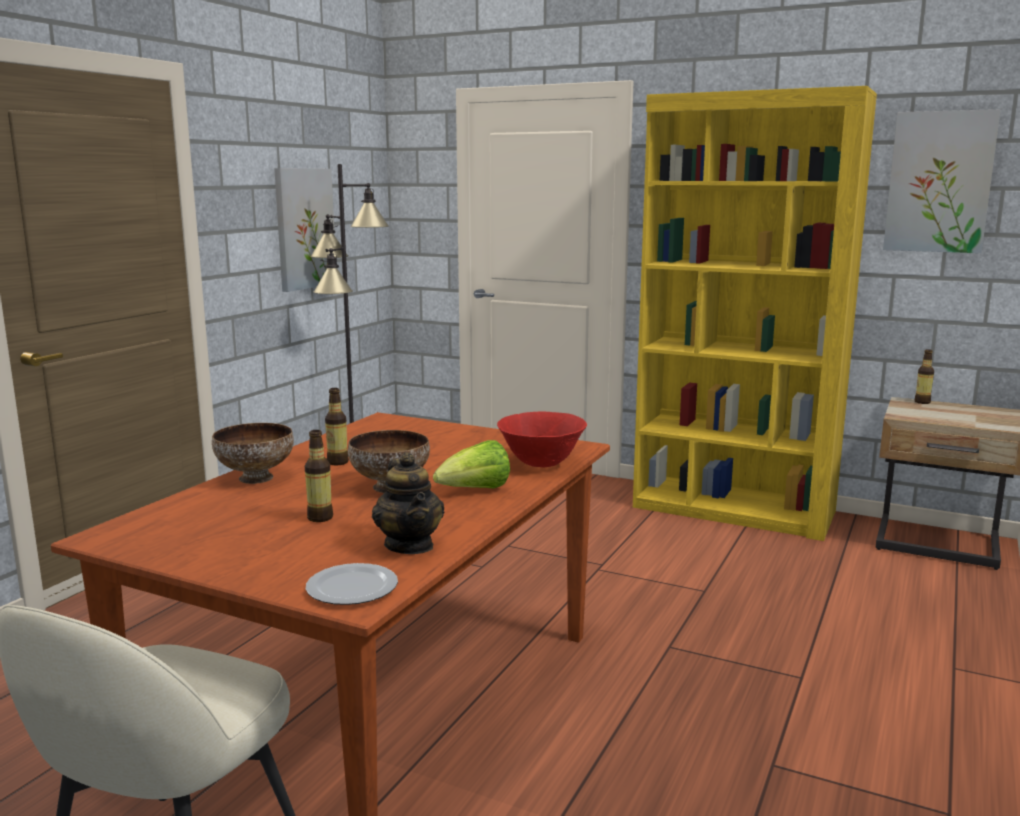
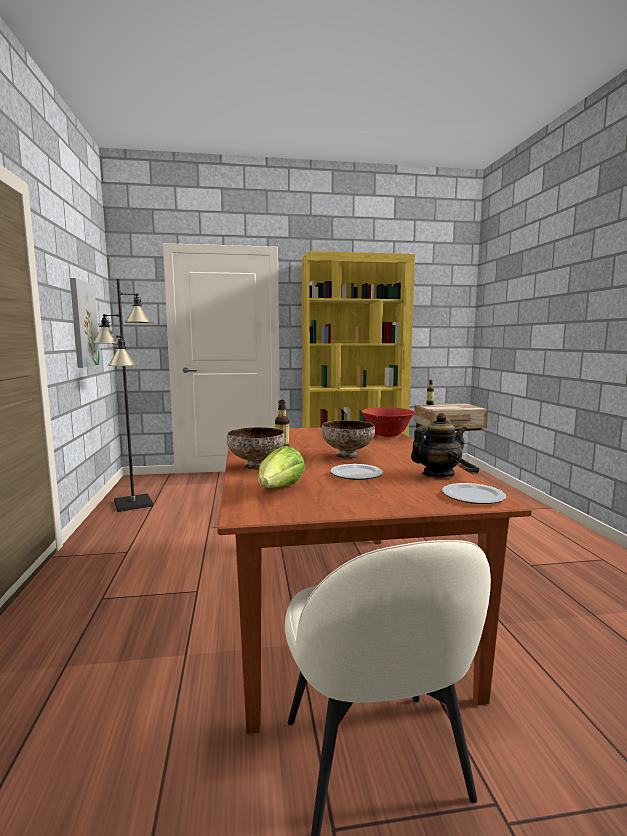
camera: 35 degrees left, 5 degrees down
(320, 518) = (355, 474): bottle -> plate
(410, 545) = (437, 474): teapot -> teapot turned 60 degrees counterclockwise
(475, 491) = (393, 450): lettuce -> lettuce (279, 490)
(939, 182) = (426, 303): picture -> none

